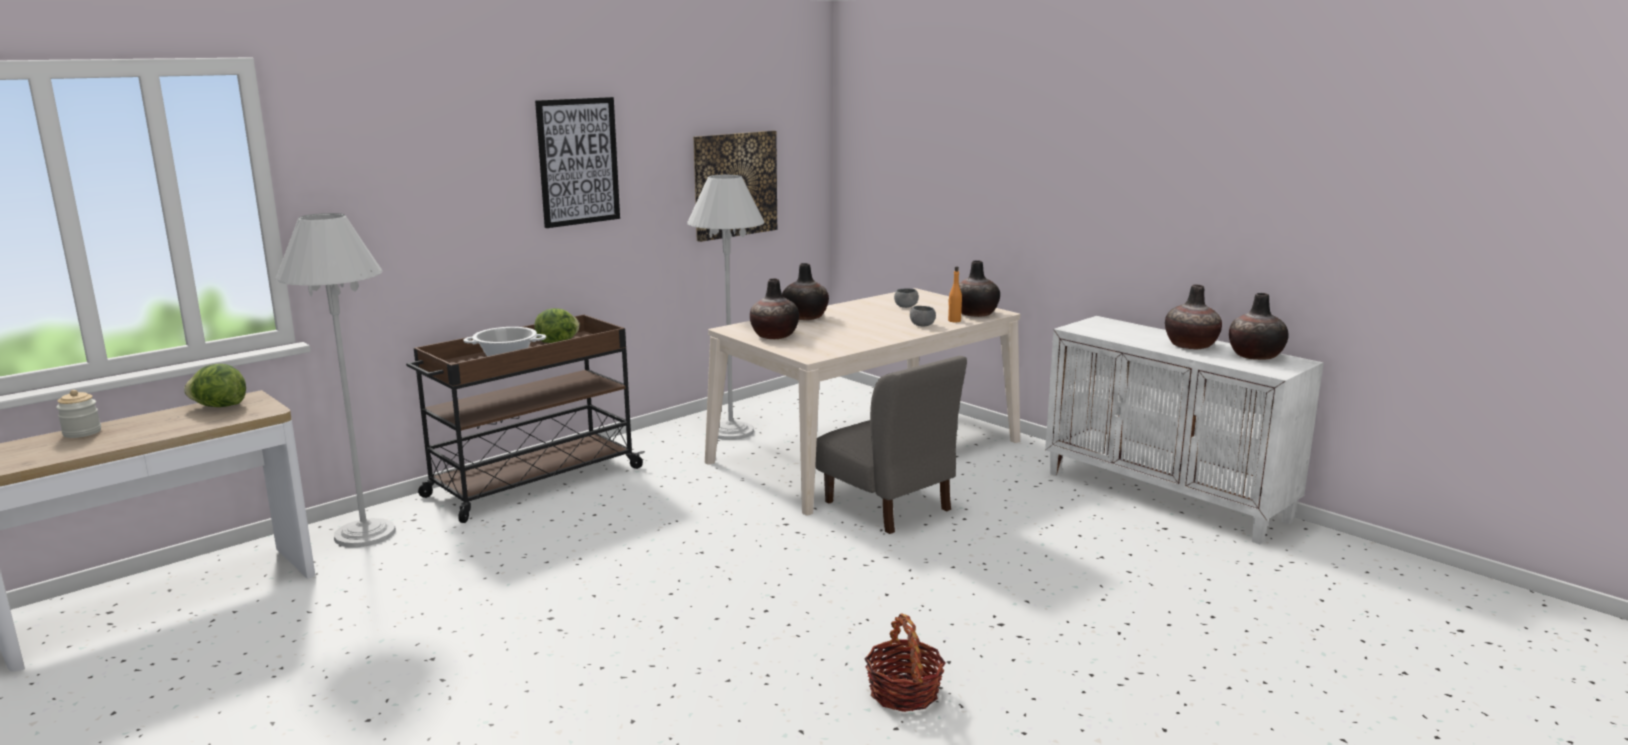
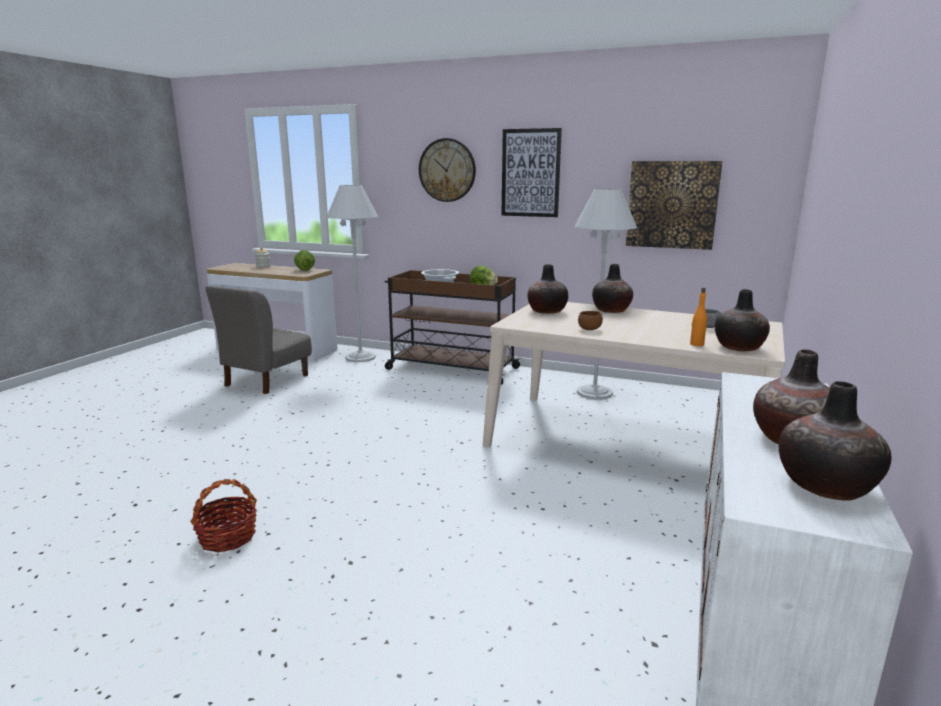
camera: 65 degrees right, 0 degrees up
(452, 168) = (447, 170): none -> wall clock
(867, 337) = (589, 329): none -> brown bowl
(887, 506) = (531, 471): grey chair -> grey chair (266, 380)
(922, 325) = (657, 338): grey bowl -> none

